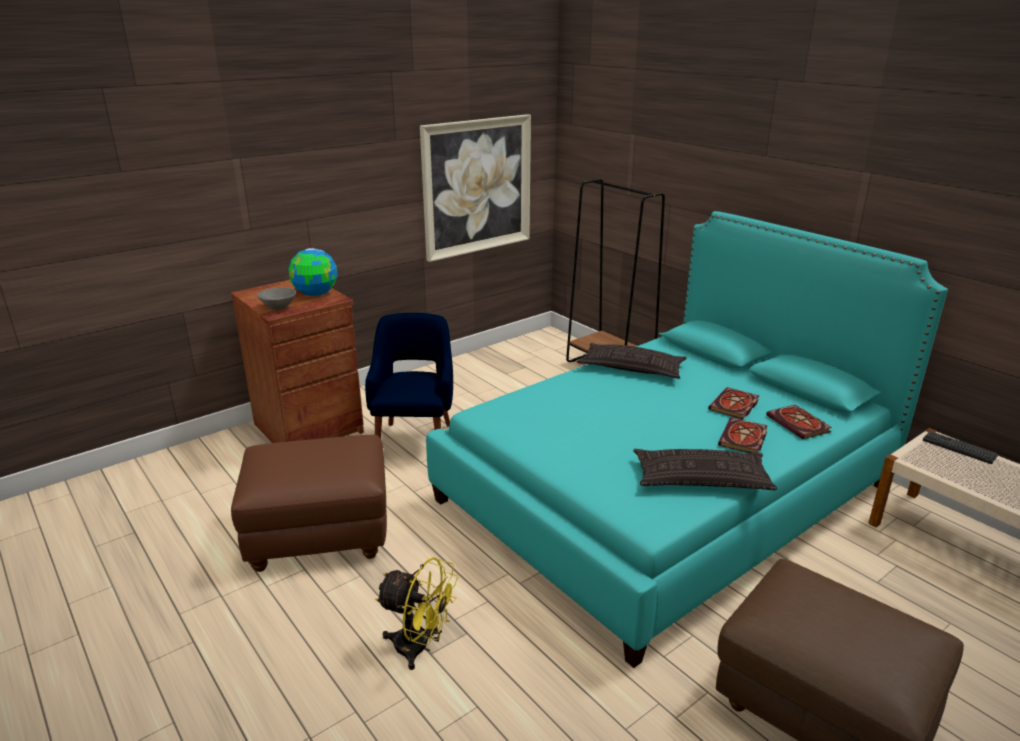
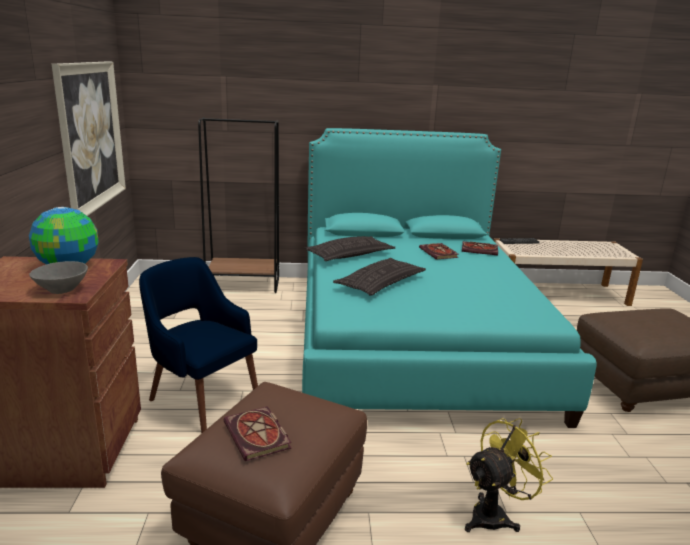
camera: 55 degrees left, 5 degrees down
(701, 478) = (513, 291): pillow -> pillow (380, 283)
(743, 439) = (481, 266): book -> book (259, 436)

